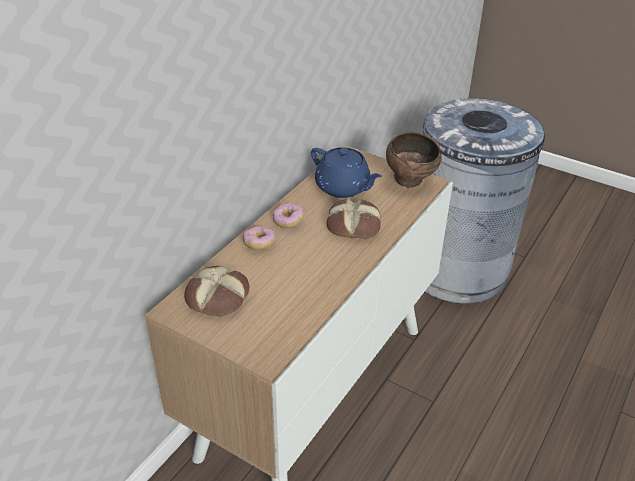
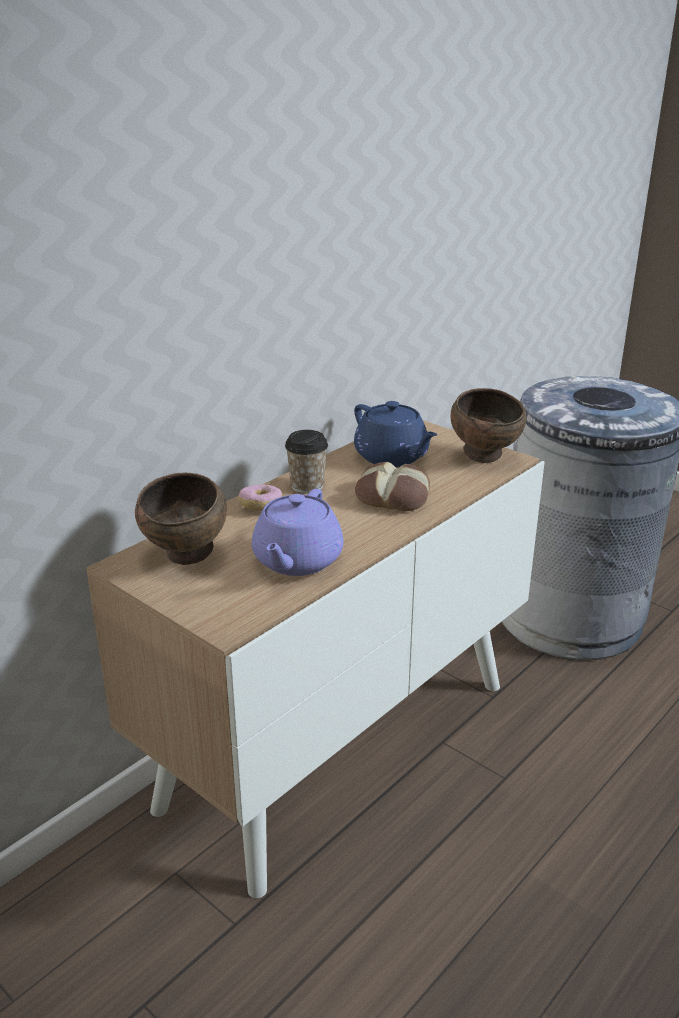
camera: 10 degrees right, 10 degrees down
(219, 298) = (187, 557): bread -> brown bowl
(288, 221) = (307, 486): donut -> cup
(300, 293) = (296, 561): none -> purple teapot

